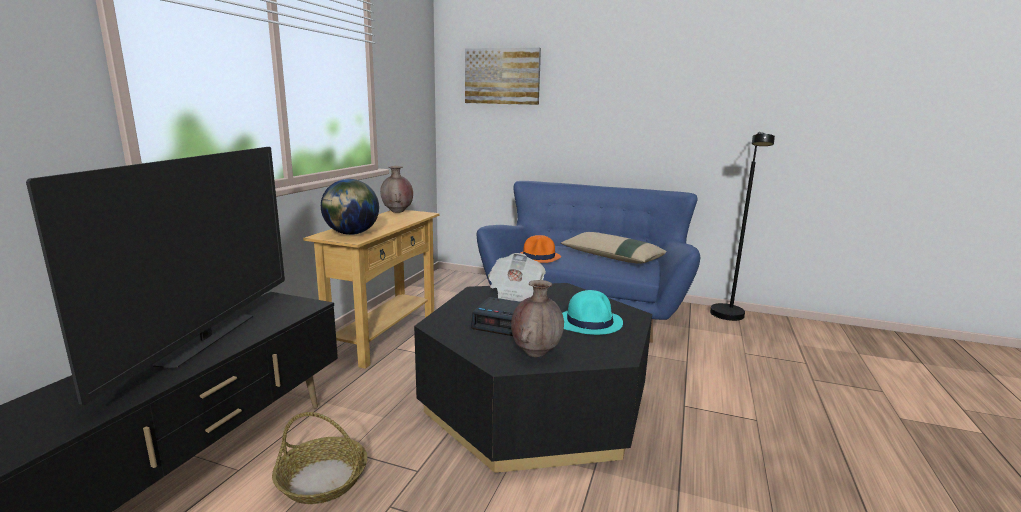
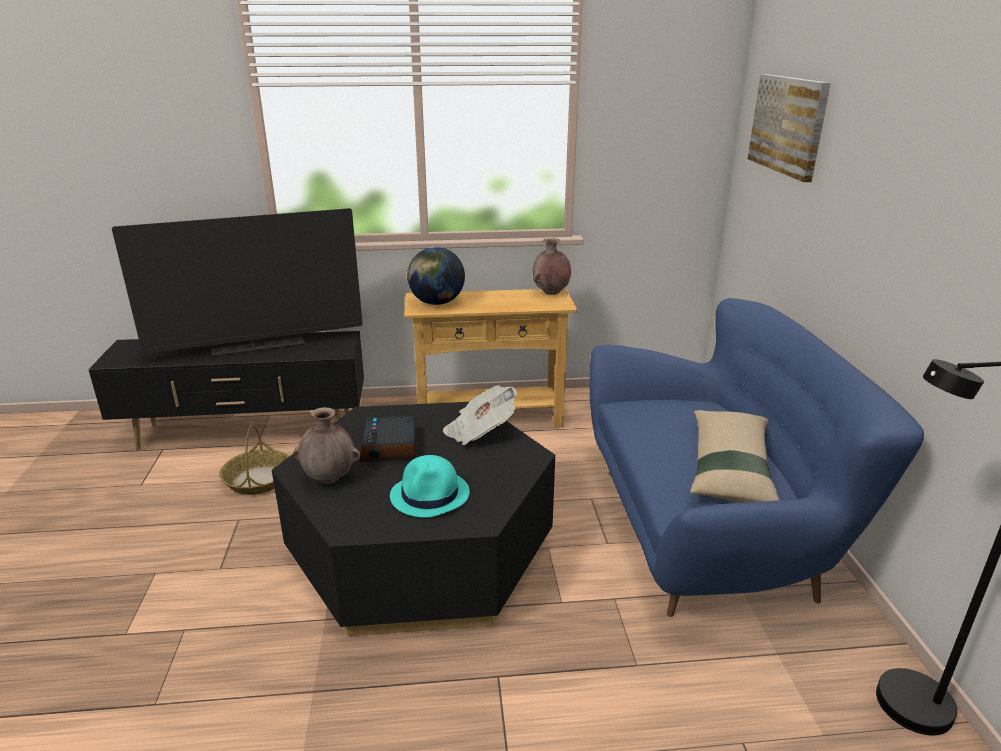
camera: 65 degrees right, 10 degrees up
(539, 257) = (643, 415): orange hat -> none

